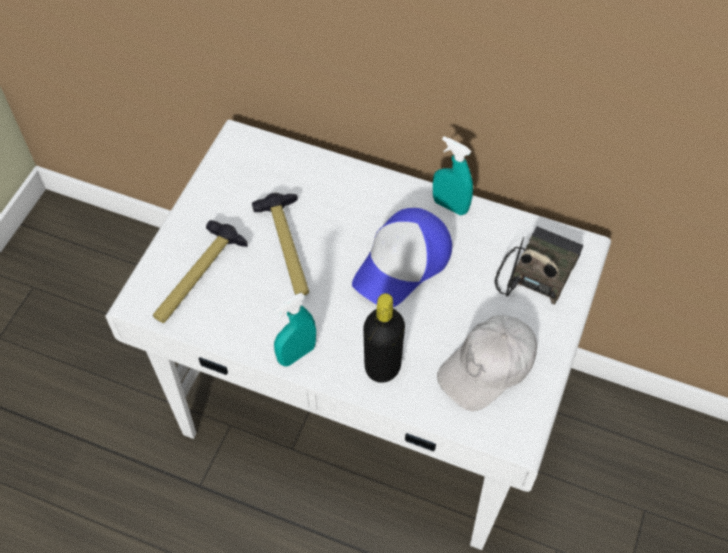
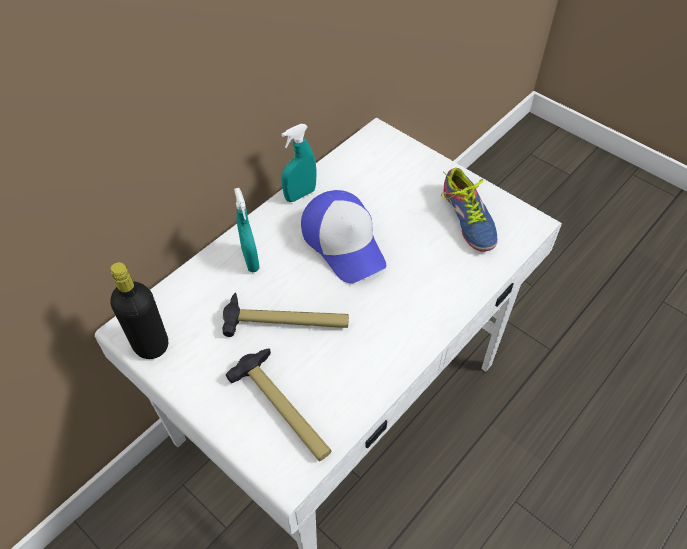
camera: 70 degrees left, 5 degrees down
(297, 354) = (406, 347): turquoise spray bottle -> turquoise spray bottle (250, 260)
(382, 366) = (441, 287): black bottle -> black bottle (151, 345)
(488, 367) = (465, 220): white cap -> shoe
(536, 271) = (388, 164): radio -> none

